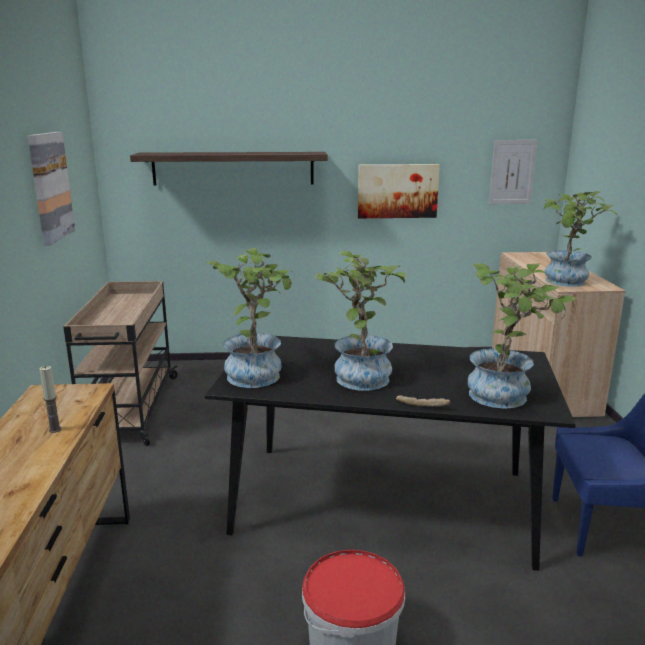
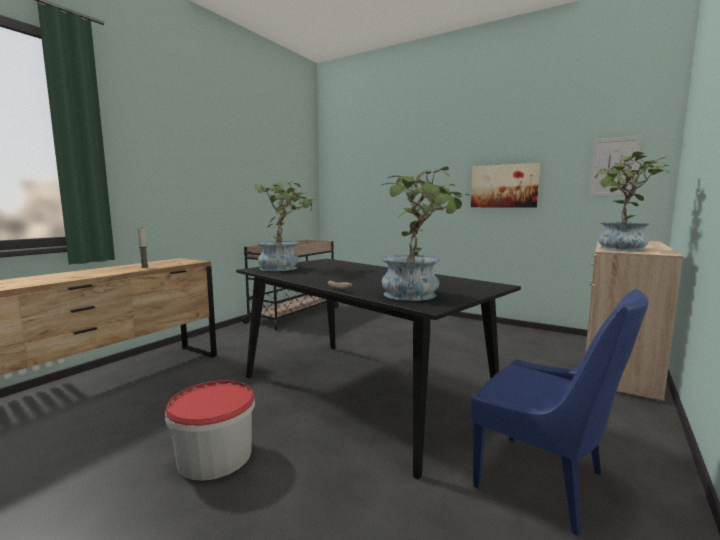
camera: 35 degrees right, 10 degrees down
(50, 187) = (260, 171): picture -> none
(233, 168) = (389, 173): shelf -> none
(359, 375) = (338, 275): potted plant -> none

